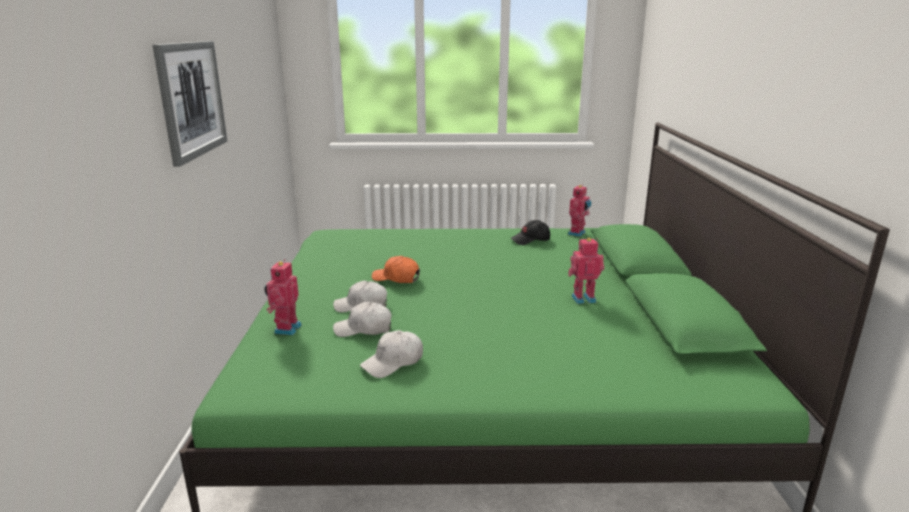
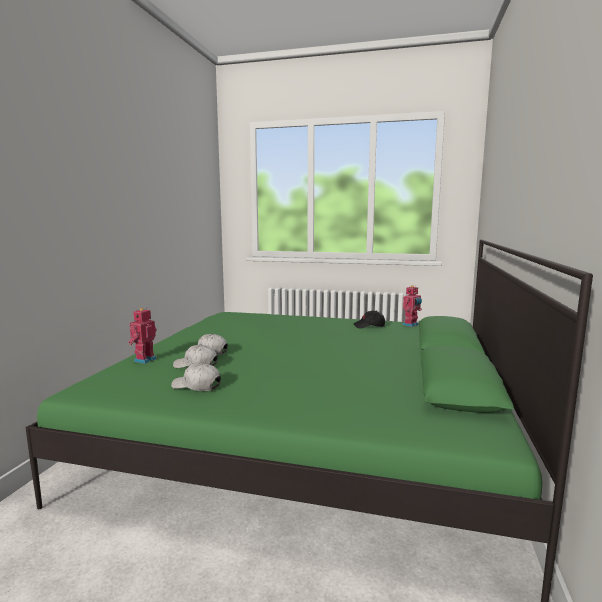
camera: 15 degrees right, 10 degrees down
(191, 99) = (117, 203): picture -> none
(393, 362) = (197, 386): white cap -> white cap turned 45 degrees clockwise
(396, 278) = (247, 339): orange cap -> none
(583, 298) = (381, 363): toy robot -> none

